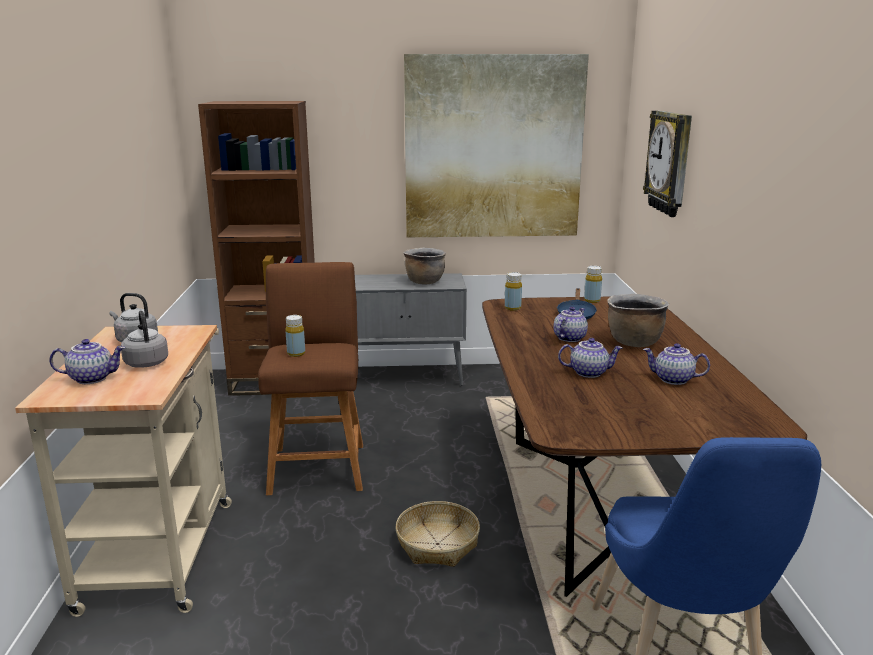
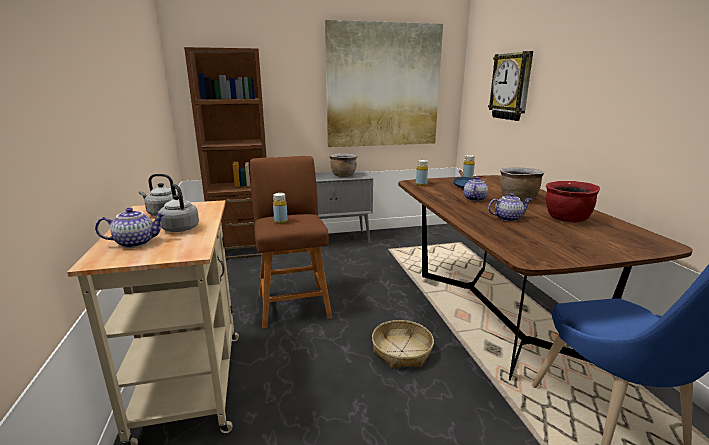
camera: 10 degrees left, 0 degrees up
(673, 380) = (566, 219): teapot -> red cooking pot

